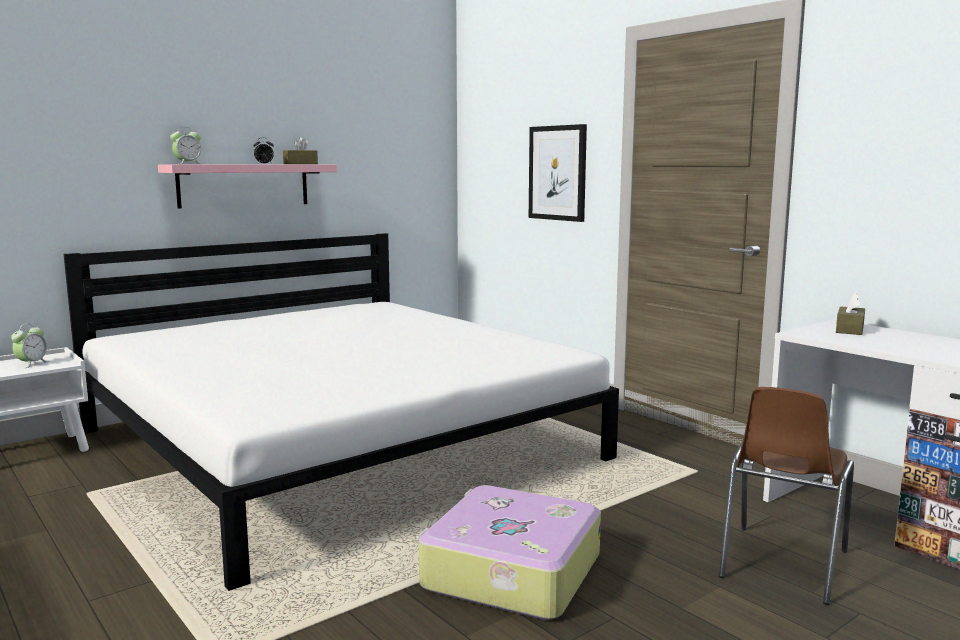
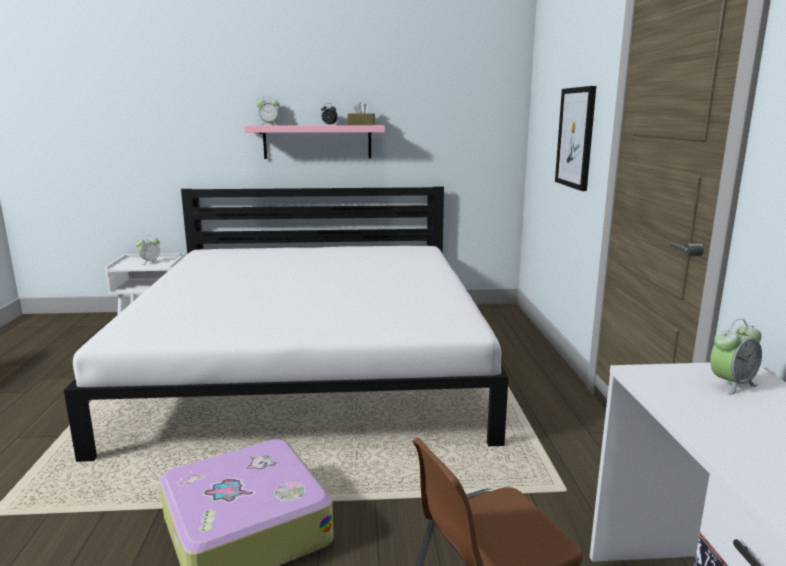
camera: 35 degrees right, 5 degrees up
(849, 329) = (731, 384): brown tissue box -> alarm clock

